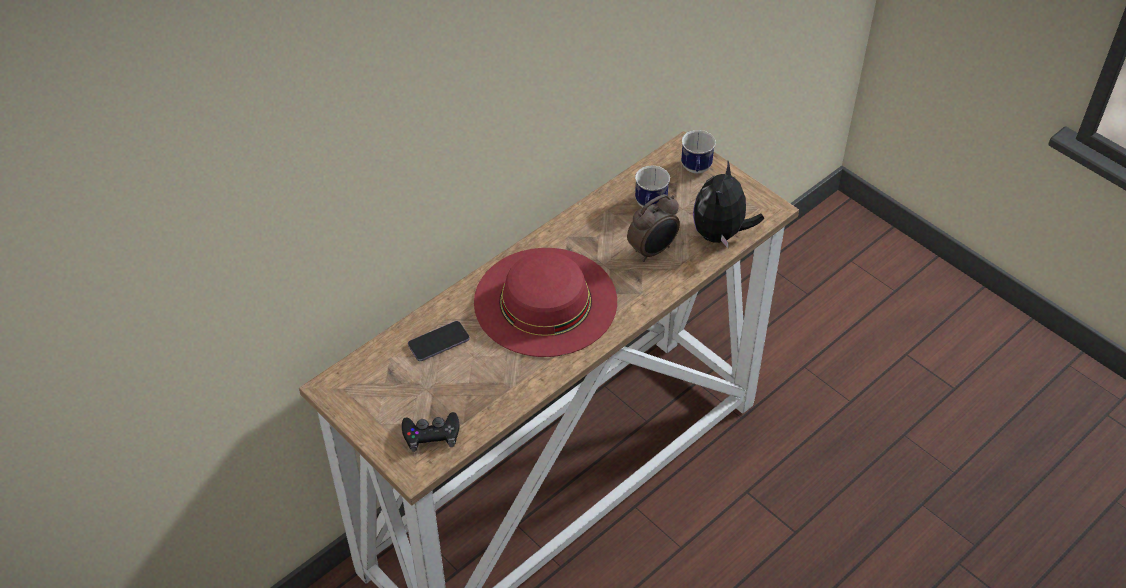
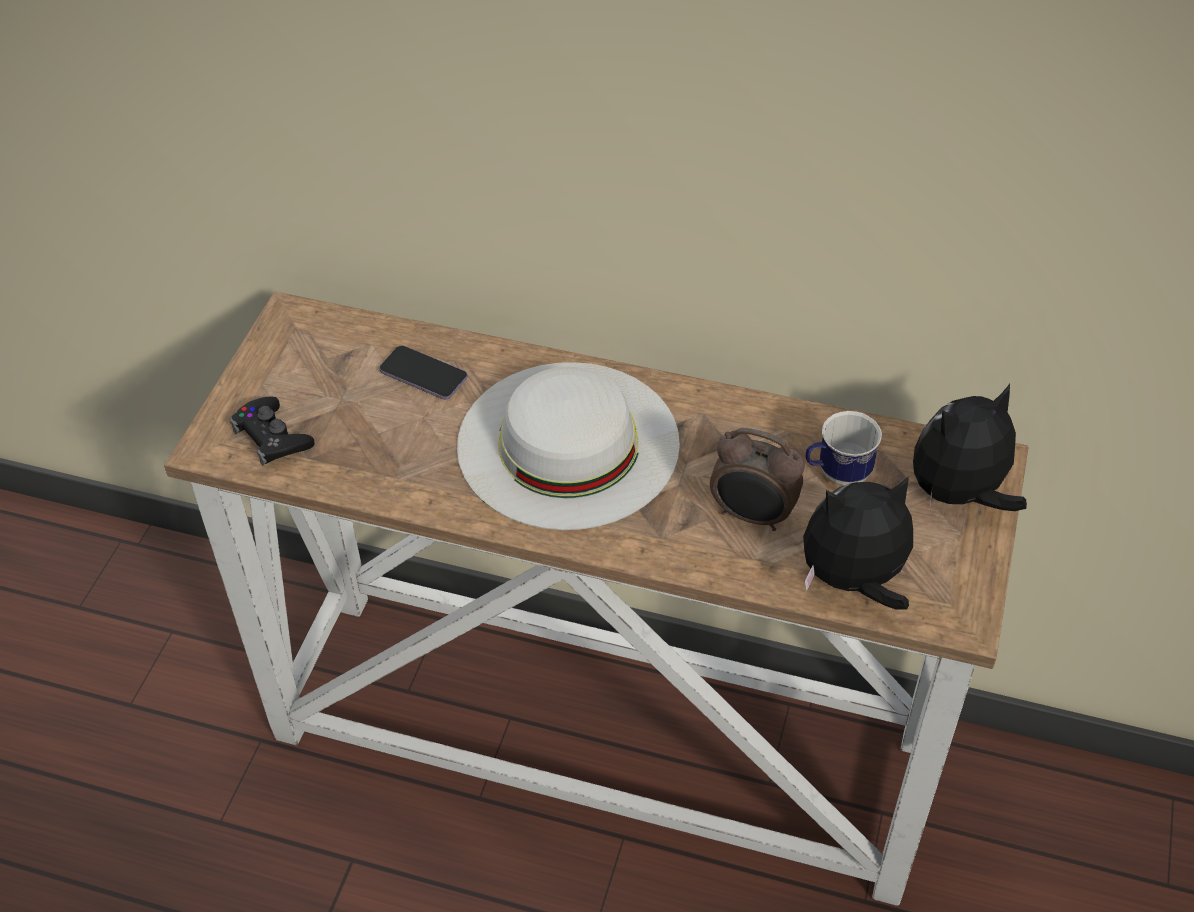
camera: 60 degrees right, 0 degrees up
(545, 301) = (568, 443): red hat -> white hat
(696, 170) = (959, 494): mug -> plush toy

